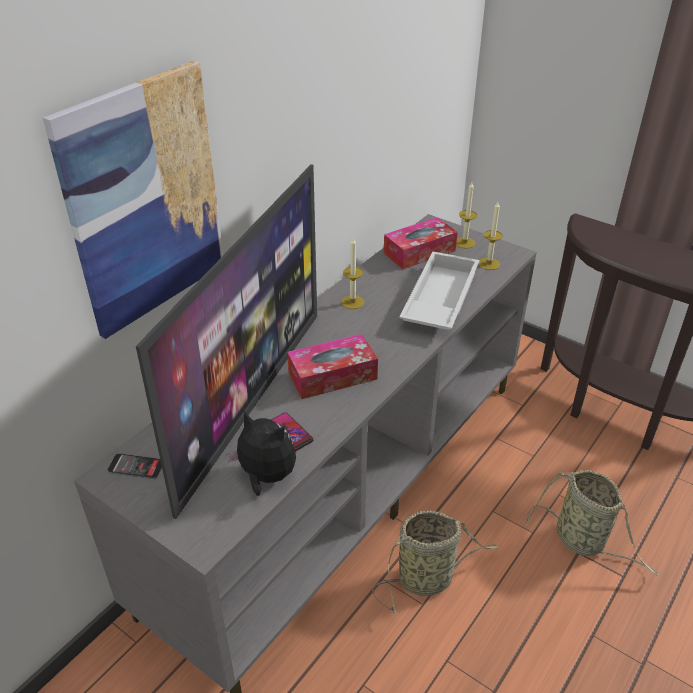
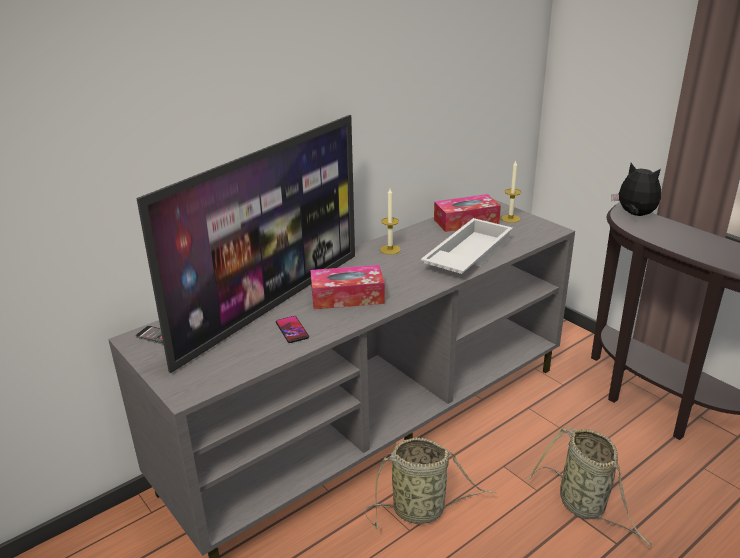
camera: 15 degrees right, 10 degrees down
(145, 201) = (193, 116): picture -> none
(266, 477) = (257, 357): plush toy -> plush toy (634, 215)
(489, 264) = (525, 235): candle -> none

